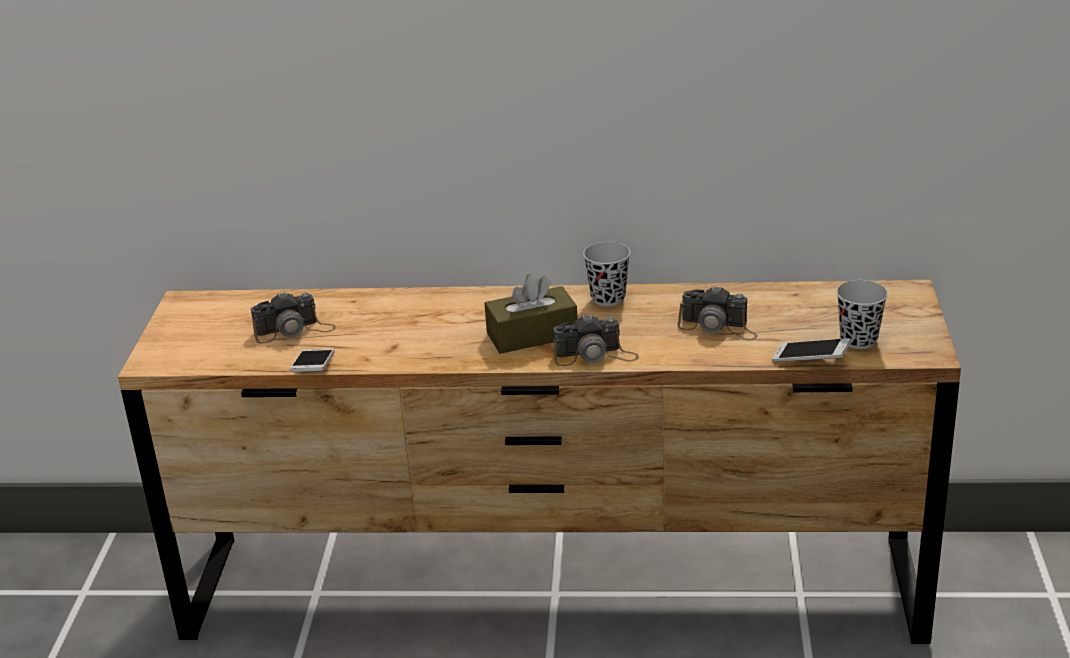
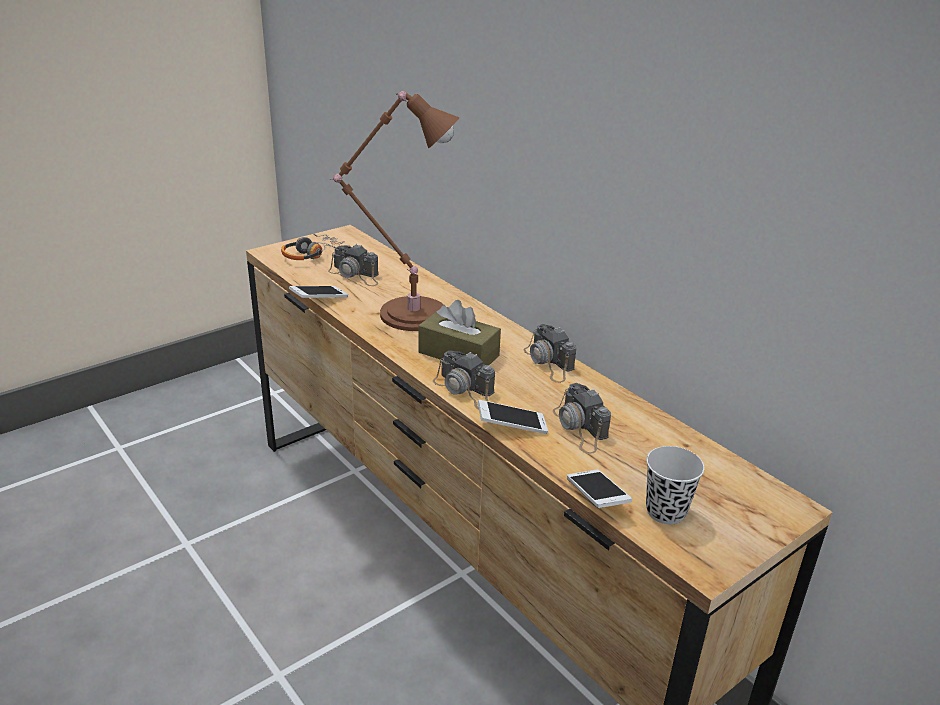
camera: 45 degrees right, 0 degrees up
(204, 338) = (313, 254): none -> headphones
(420, 331) = (407, 313): none -> brown table lamp
(608, 298) = (549, 362): black cup -> camera
(676, 356) = (512, 426): none -> phone

